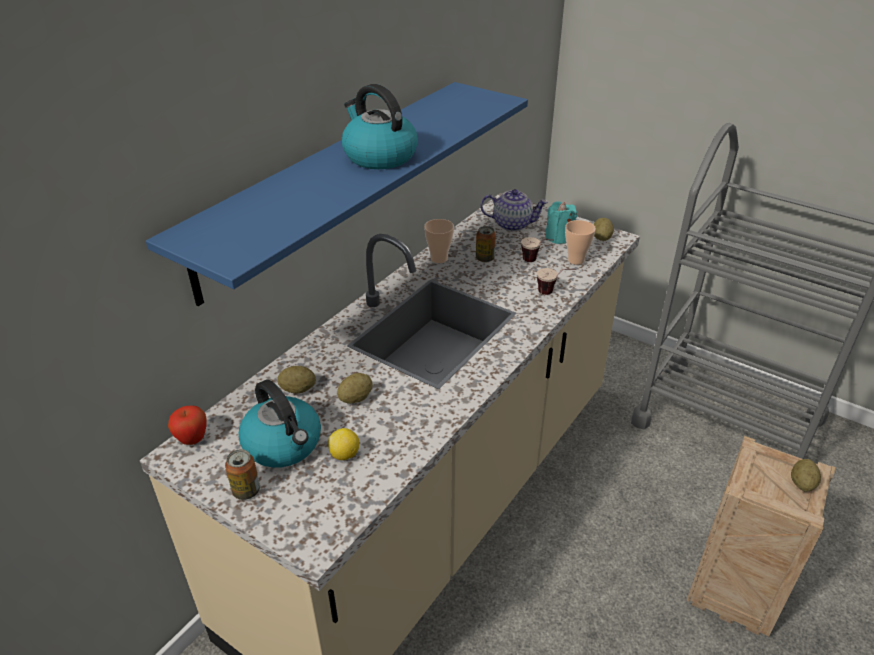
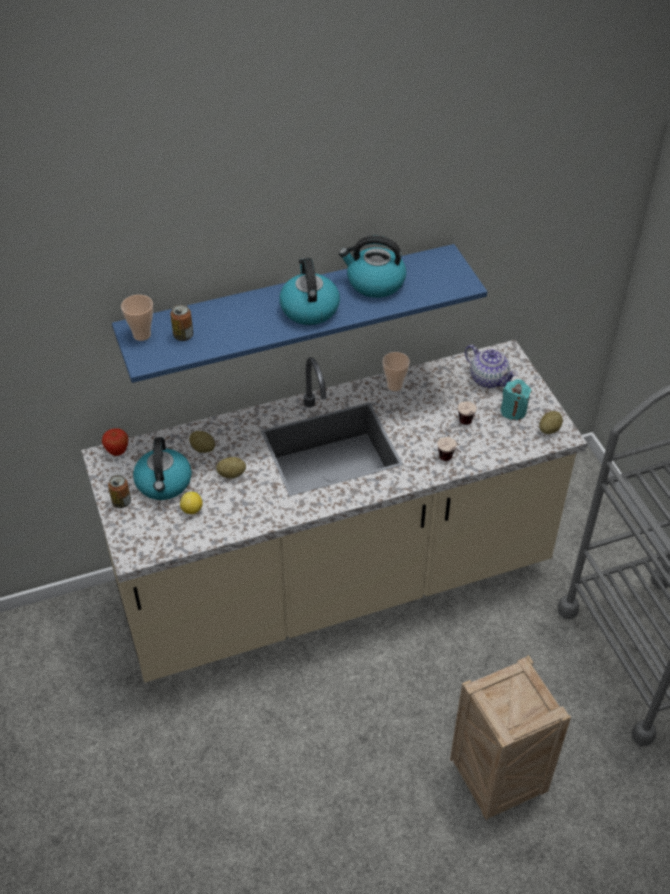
camera: 35 degrees right, 10 degrees up
(420, 122) = (374, 283): none -> kettle
(485, 258) = (430, 403): can -> can (183, 336)
(576, 260) = (502, 440): cup -> cup (142, 335)
(802, 483) = (528, 711): potato -> none

